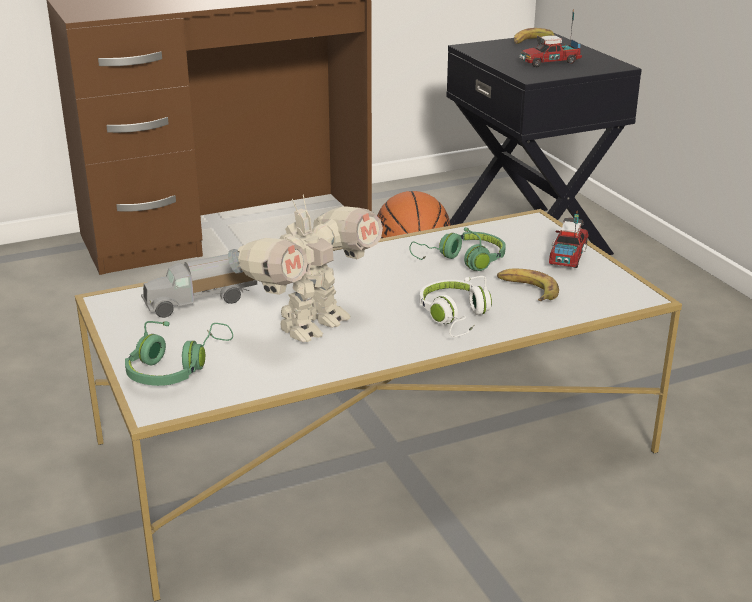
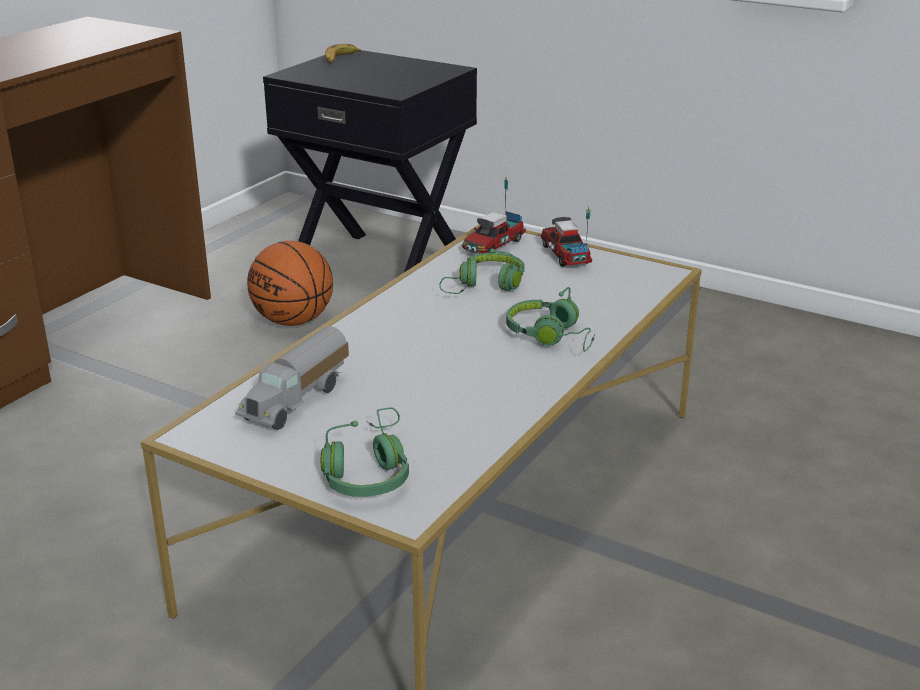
camera: 35 degrees left, 0 degrees up
(310, 325) = (436, 386): toy robot -> none
(456, 317) = (552, 336): white headphones -> green headphones
(527, 290) = (574, 294): banana -> none
(549, 63) = (389, 76): toy truck -> toy truck (493, 246)

